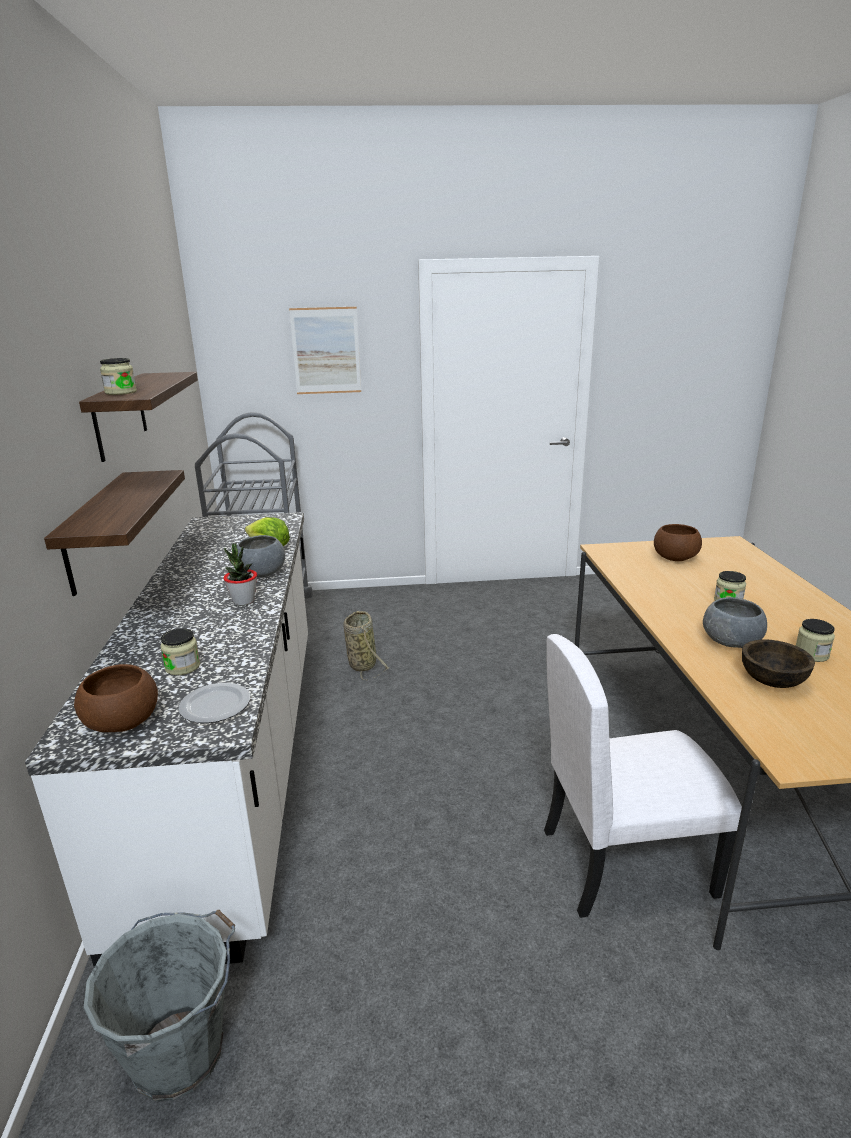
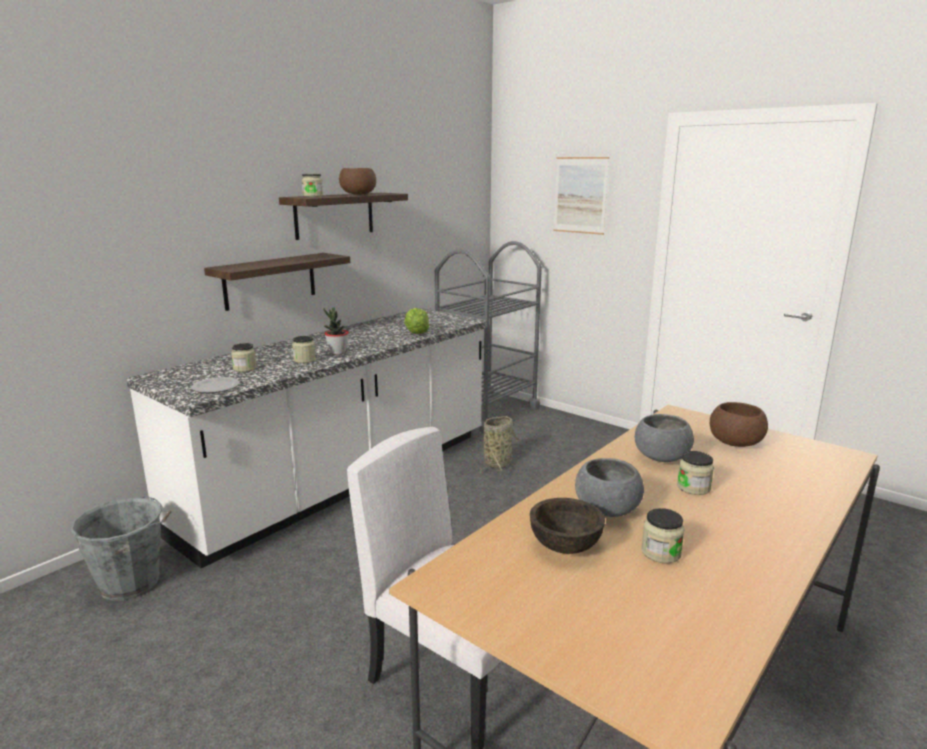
camera: 45 degrees right, 5 degrees down
(122, 723) = (177, 379): brown bowl -> brown bowl (358, 194)
(230, 625) = (304, 360): none -> jar
(261, 573) = (379, 343): grey bowl -> grey bowl (661, 457)

